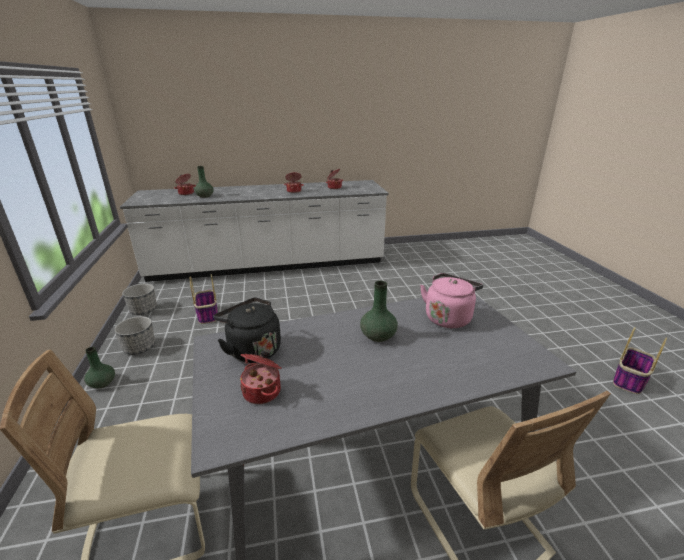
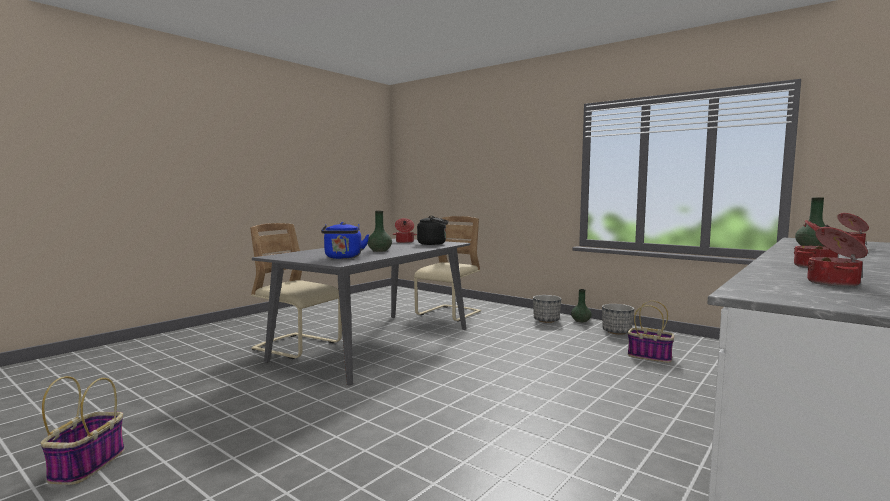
camera: 140 degrees right, 20 degrees down
(143, 310) = (698, 342): planter -> planter (546, 320)
(448, 317) = (343, 257): pink kettle -> blue kettle

